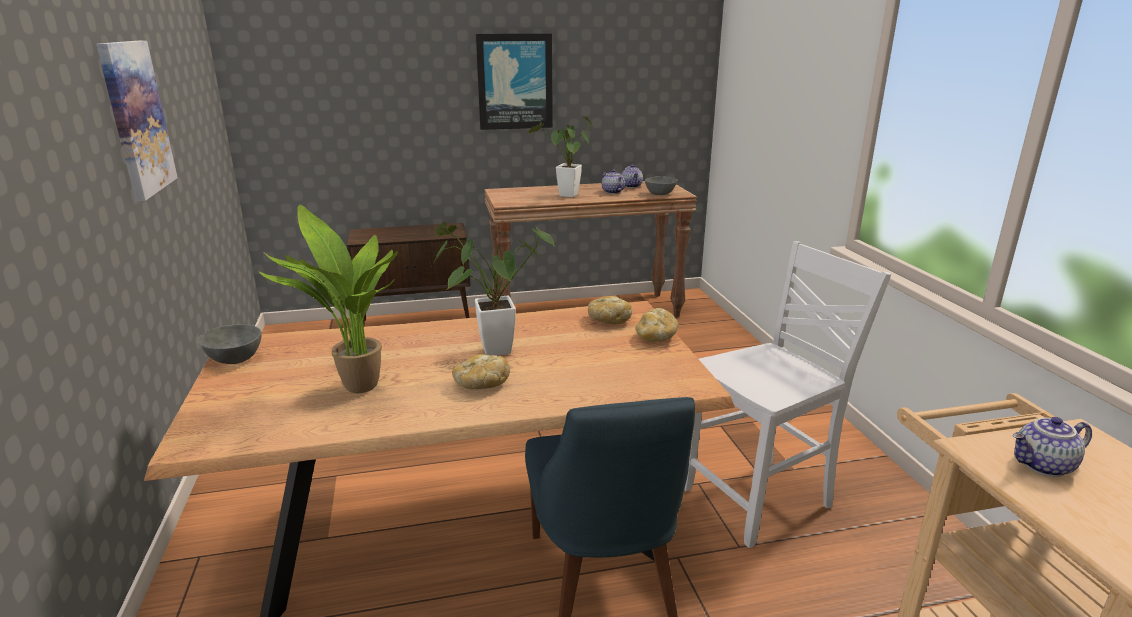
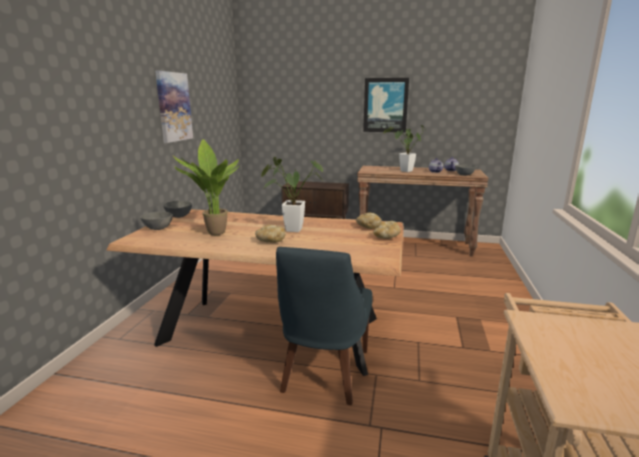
camera: 25 degrees right, 5 degrees down
(223, 401) = (158, 229): none -> grey bowl
(760, 499) = (453, 360): white chair -> none
(1043, 466) = (573, 339): teapot -> none

